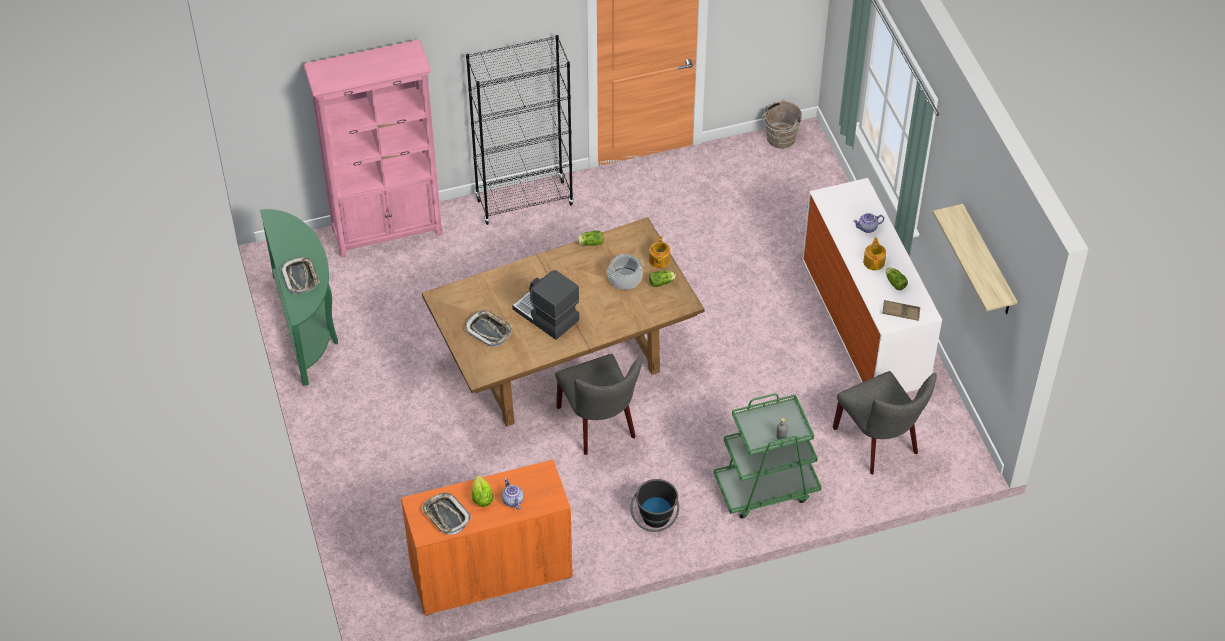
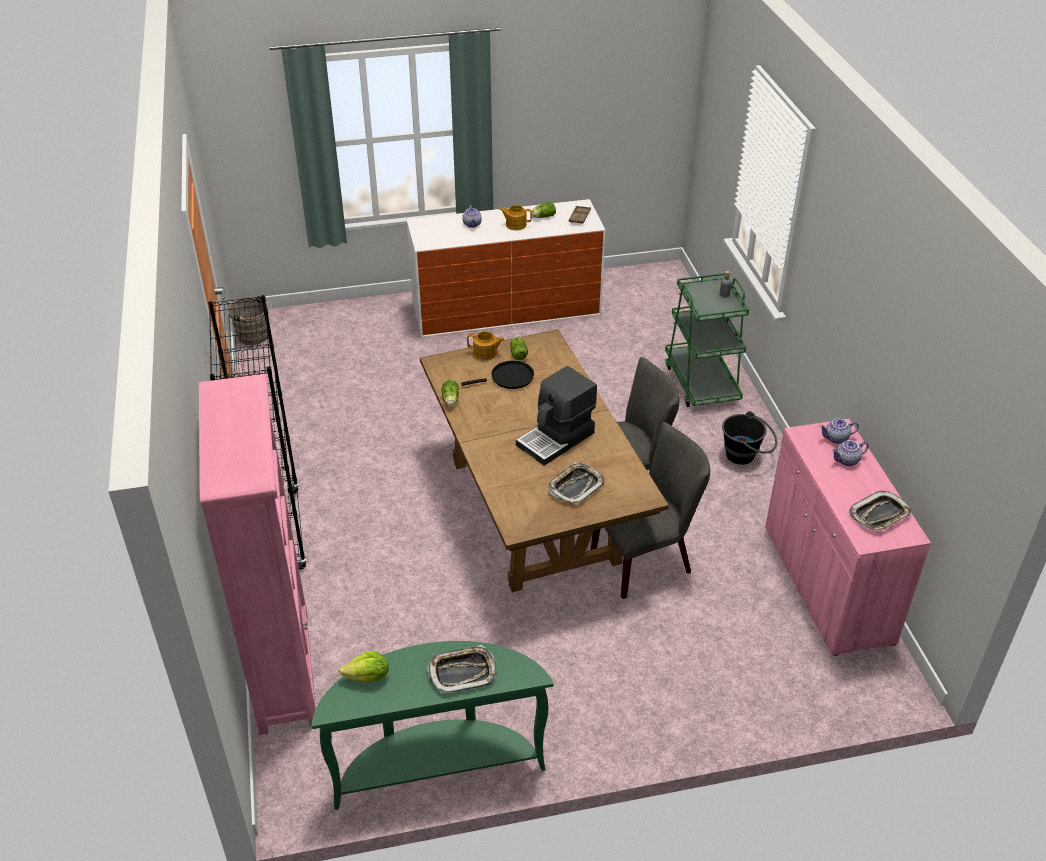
camera: 85 degrees left, 10 degrees down
(482, 498) = (848, 484): lettuce -> lettuce (368, 677)
(491, 572) = (827, 584): orange cabinet -> pink cabinet
(541, 495) = (836, 439): none -> teapot
(625, 279) = (509, 378): cooking pot -> black frying pan
(879, 443) = (649, 314): grey chair -> grey chair (647, 560)
(987, 262) = (606, 99): shelf -> none

